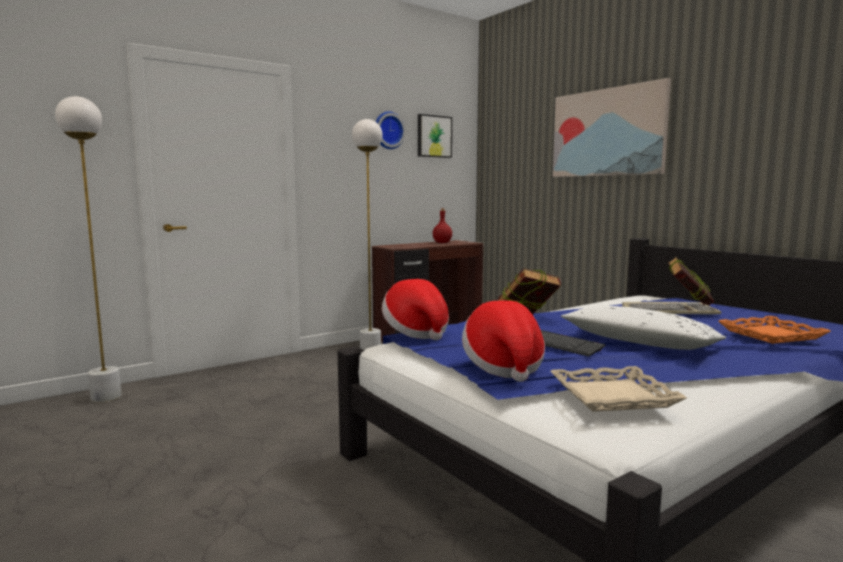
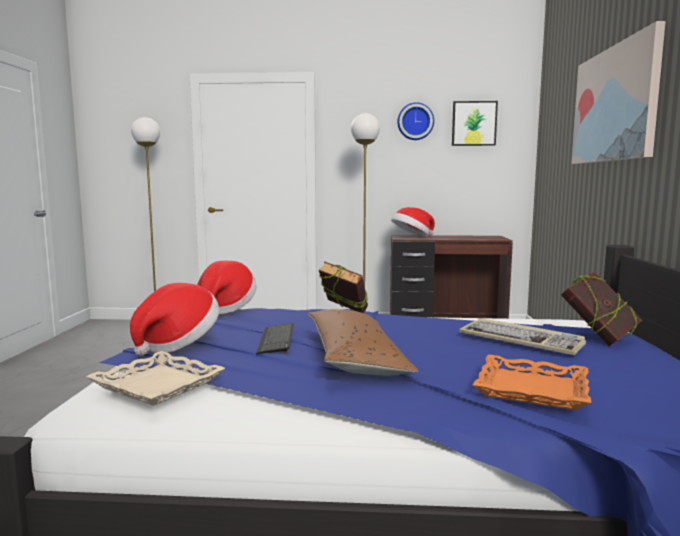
camera: 40 degrees right, 0 degrees up
(402, 246) = (412, 237): none -> hat
(442, 243) = (468, 237): red bottle -> none
(639, 343) = (355, 358): white pillow -> brown pillow

